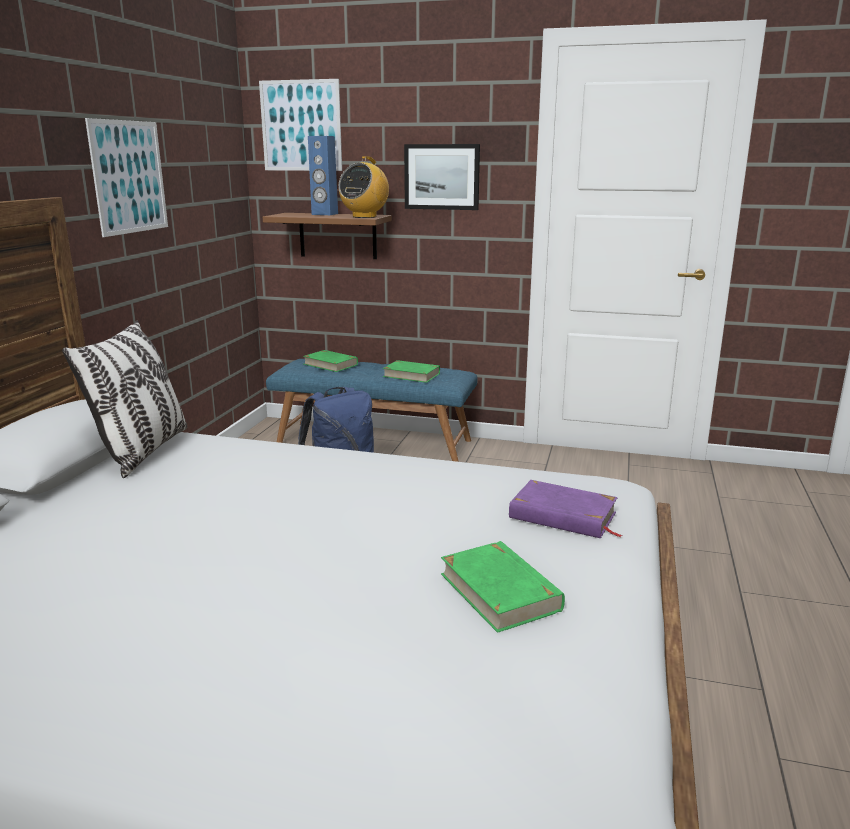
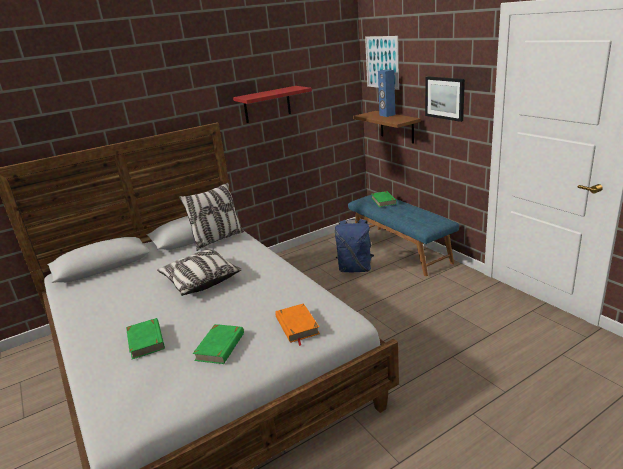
camera: 45 degrees right, 5 degrees up
(129, 177) = (267, 104): picture -> red shelf
(237, 518) = (200, 281): none -> pillow
(364, 216) = (398, 120): radio -> none
(411, 375) = (413, 217): green book -> green book (146, 341)
(563, 516) = (297, 326): purple book -> orange book

